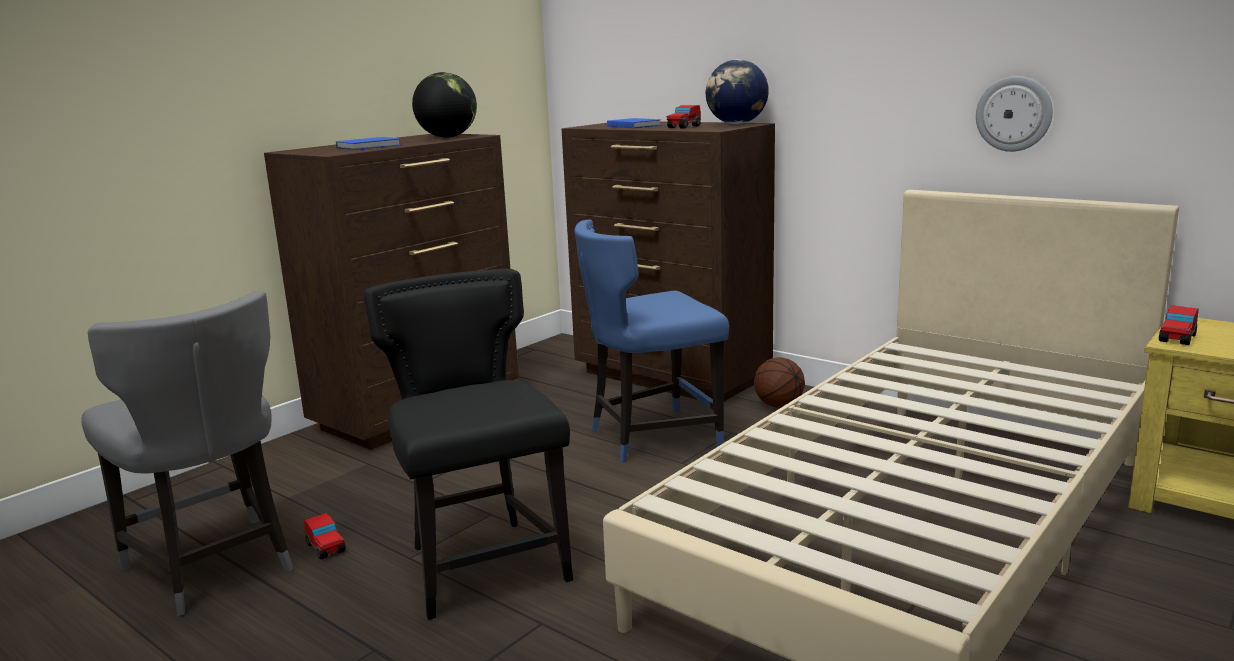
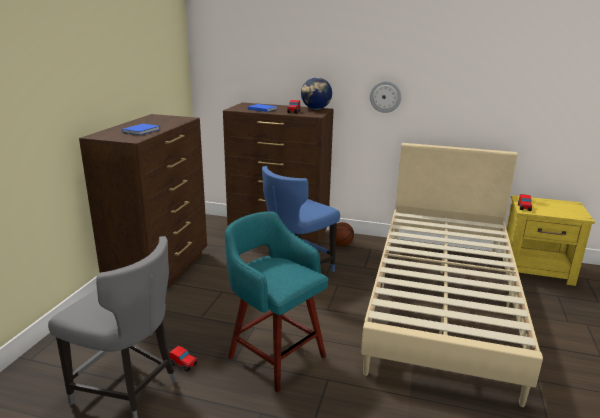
camera: 25 degrees left, 5 degrees up
(447, 137) = (171, 120): globe -> none
(484, 564) = (275, 355): black chair -> turquoise stool
(1014, 114) = (449, 110): wall clock -> wall clock (385, 96)

